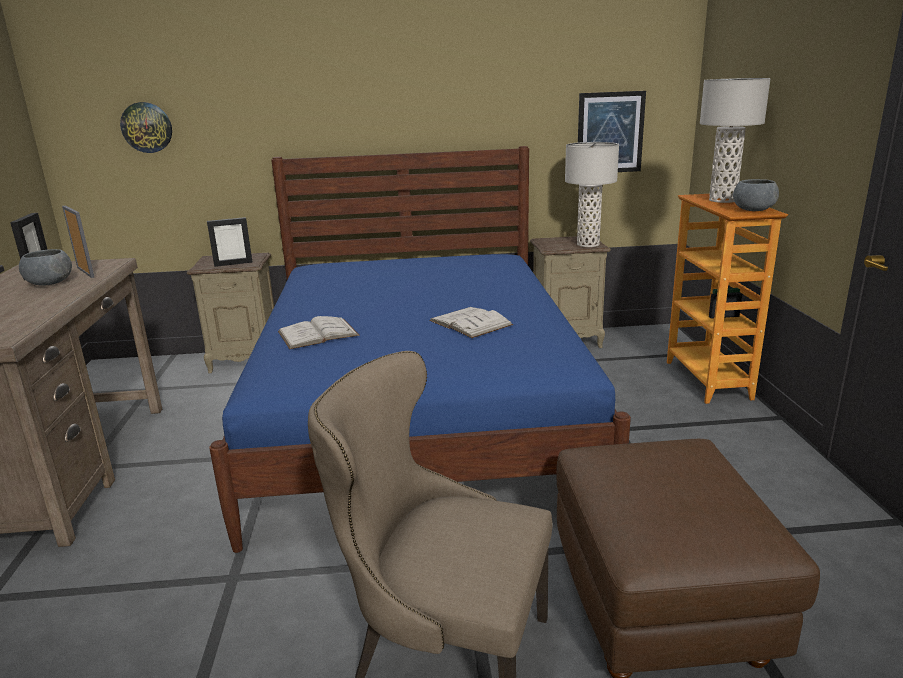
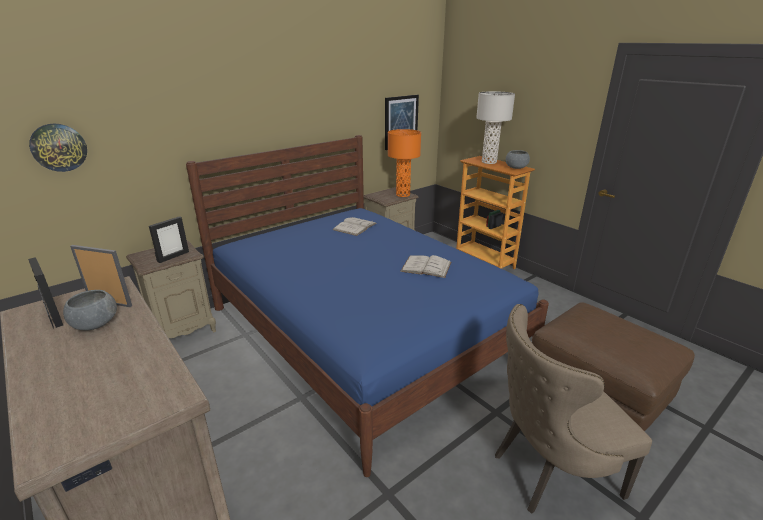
camera: 35 degrees left, 5 degrees up
(318, 333) = (347, 301): white book -> white book (355, 226)
(587, 244) = (402, 194): white table lamp -> orange table lamp

